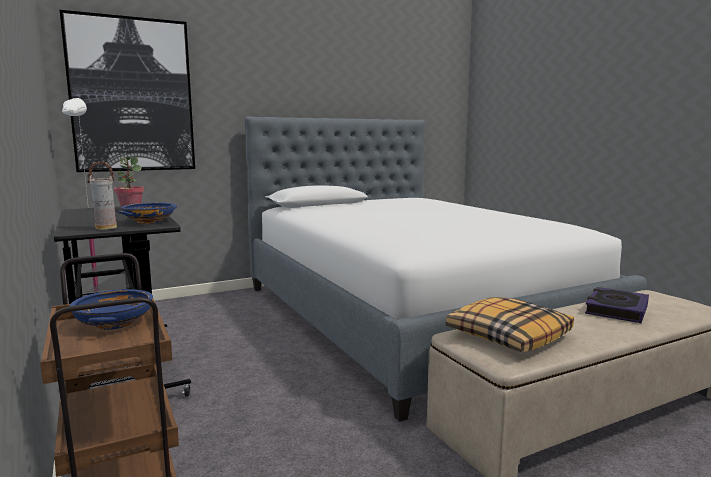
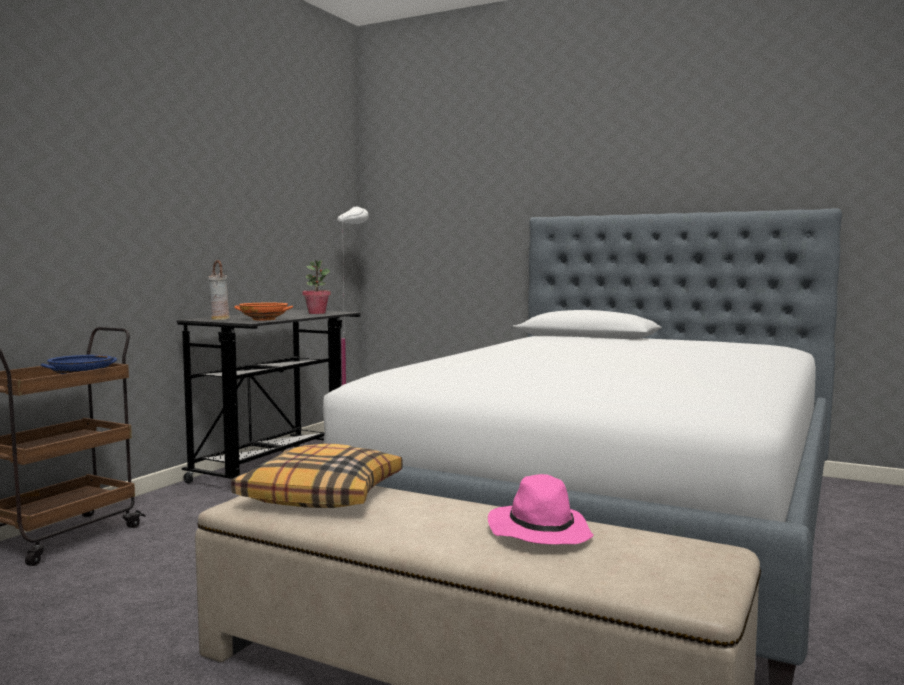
camera: 55 degrees right, 5 degrees down
(132, 95) = (424, 200): picture -> none
(149, 221) = (264, 319): blue bowl -> orange bowl
(616, 310) = (539, 532): book -> pink hat

